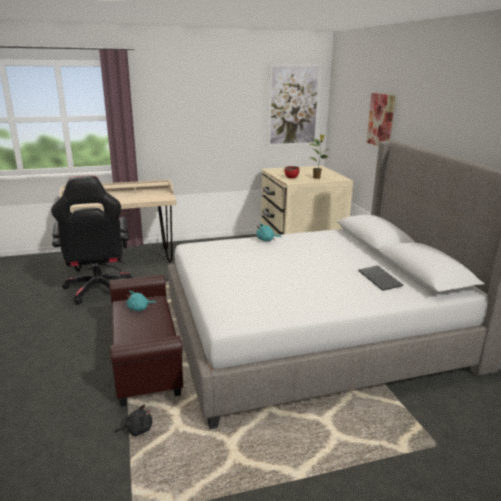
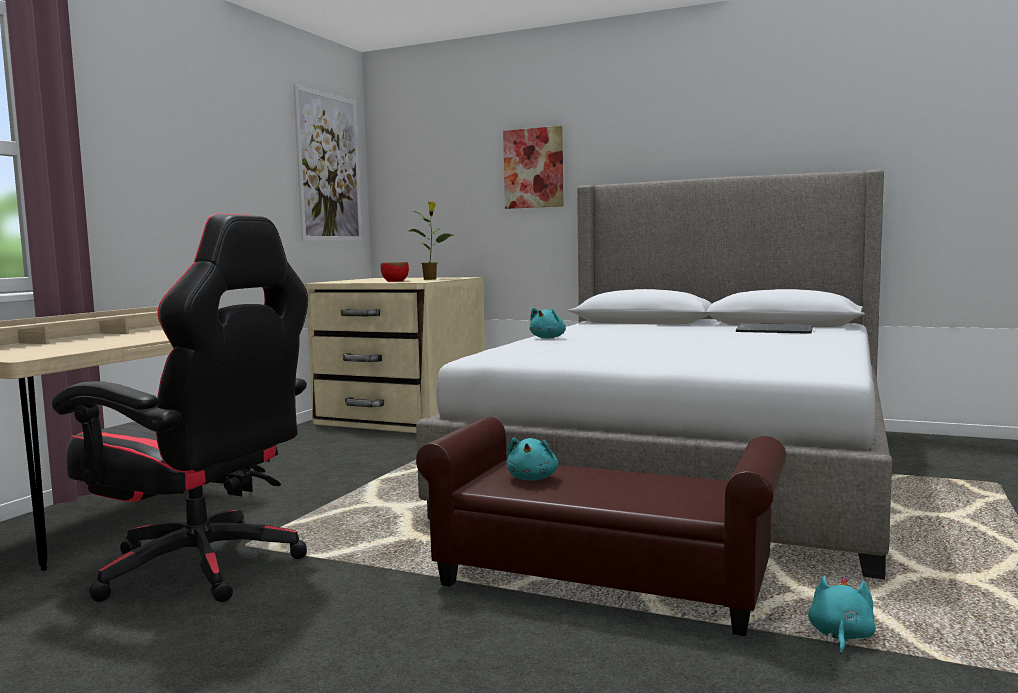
camera: 50 degrees left, 15 degrees down
(137, 429) = (840, 636): black plush toy -> turquoise plush toy

